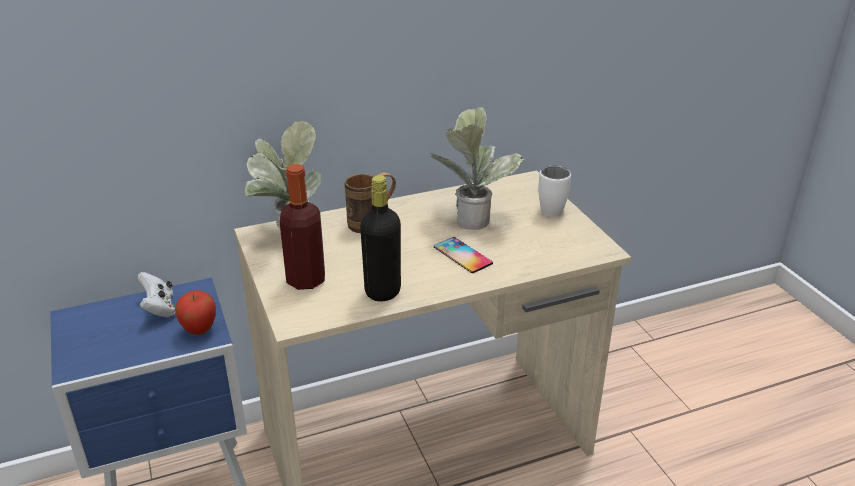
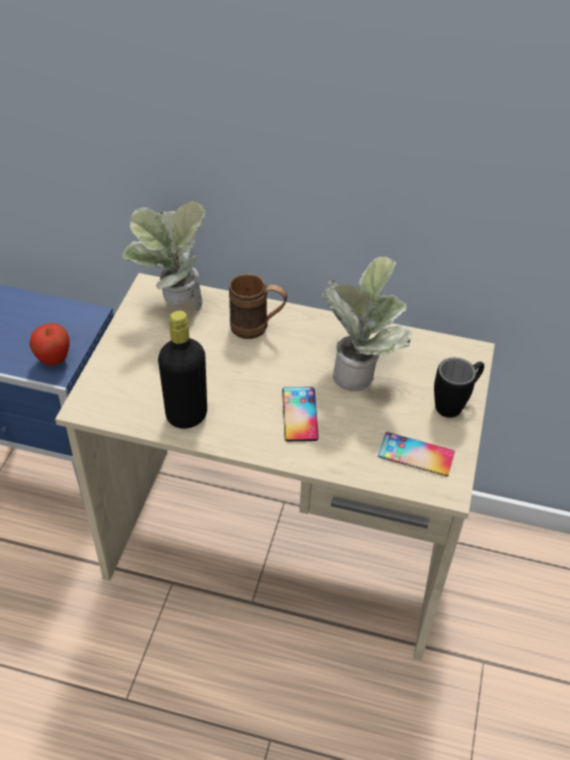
camera: 35 degrees right, 15 degrees up
(159, 308) = (46, 320): white game controller -> none
(306, 280) = (138, 365): bottle -> none
(553, 208) = (455, 403): white mug -> black mug
(563, 242) = (416, 454): none -> phone

